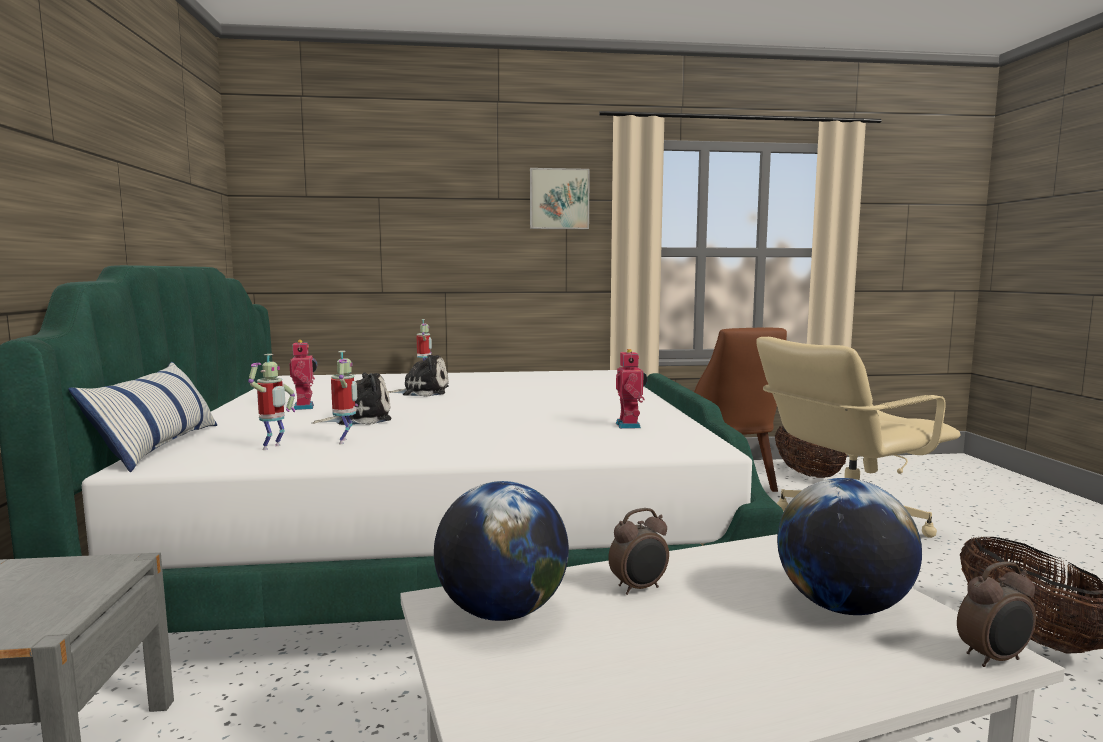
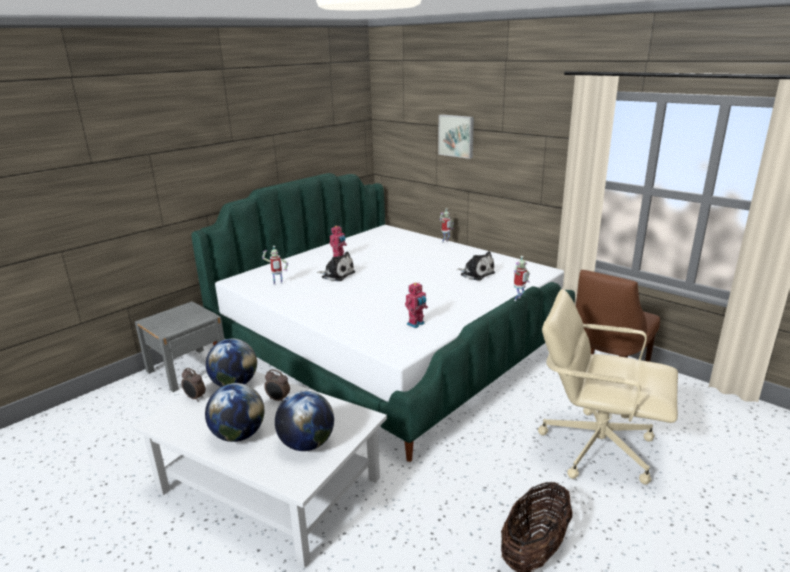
camera: 50 degrees right, 15 degrees up
(158, 446) = (255, 270): pillow -> none
(346, 441) = (302, 290): toy robot -> toy robot (518, 299)
(422, 392) = (404, 260): plush toy -> plush toy (476, 274)
(559, 199) = (539, 136): picture -> picture (457, 136)
(735, 665) = (238, 435): none -> globe
(807, 474) = (686, 401): basket -> none
(994, 659) = (293, 485): alarm clock -> alarm clock (195, 398)

